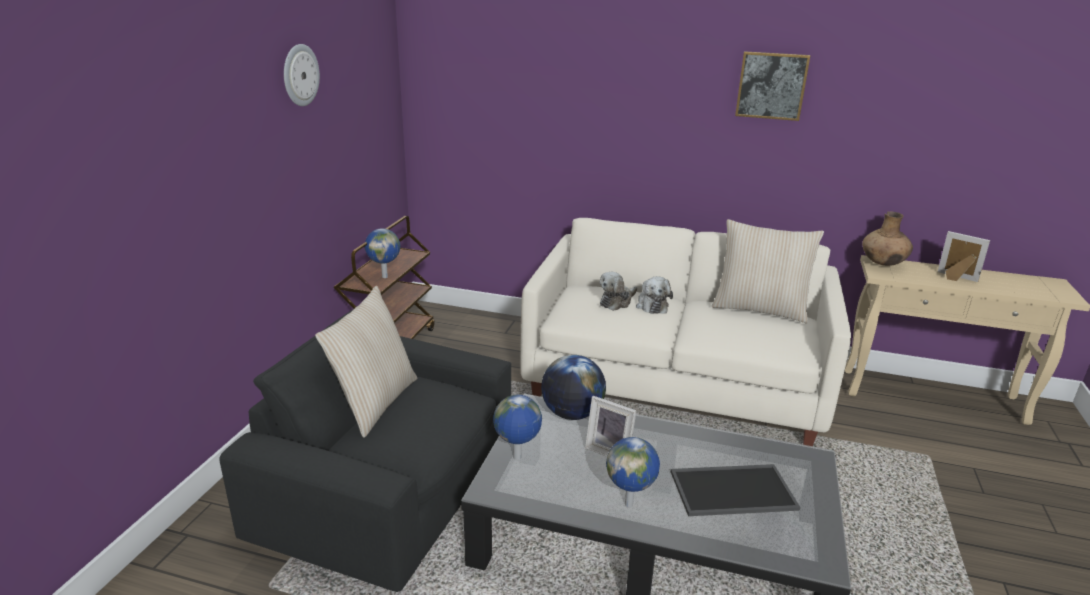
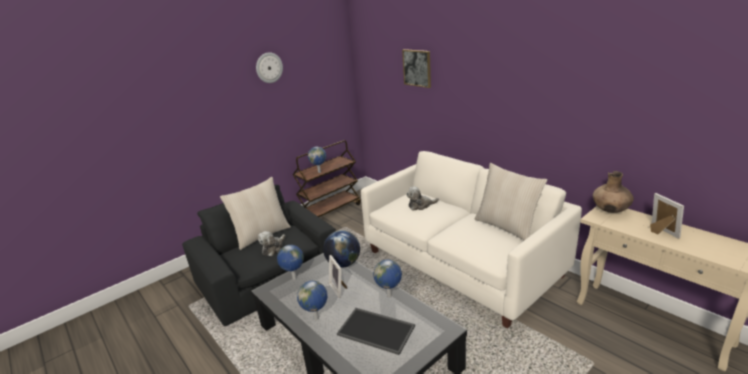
camera: 35 degrees right, 0 degrees up
(651, 305) = (437, 211): plush toy -> plush toy (273, 248)
(694, 439) = (389, 296): none -> globe
(771, 86) = (535, 72): picture -> picture (417, 68)

